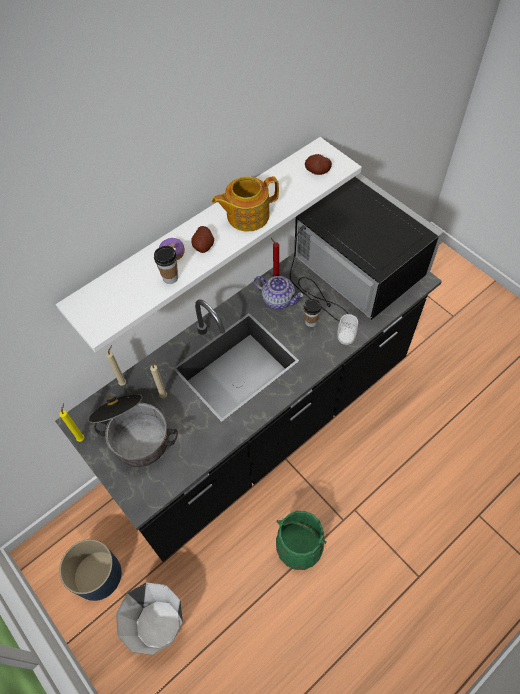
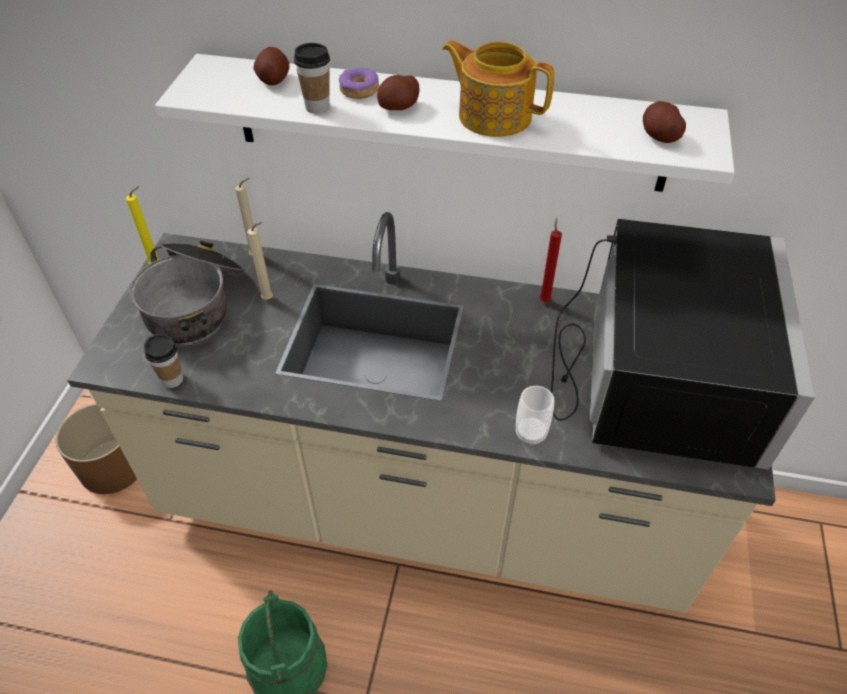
camera: 50 degrees right, 10 degrees down
(97, 575) = (112, 465): blue planter -> brown planter
(124, 282) = (273, 79): none -> potato
(158, 624) = (87, 567): white bucket -> none
(263, 425) = (423, 507): black counter -> beige counter
(278, 299) = (515, 322): teapot -> none
(311, 322) = (516, 377): cup -> cup (172, 379)

